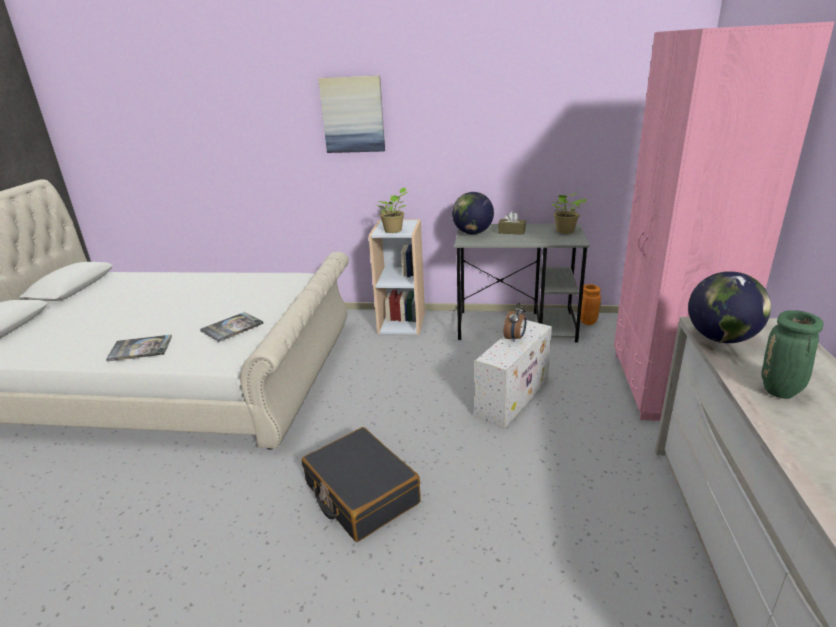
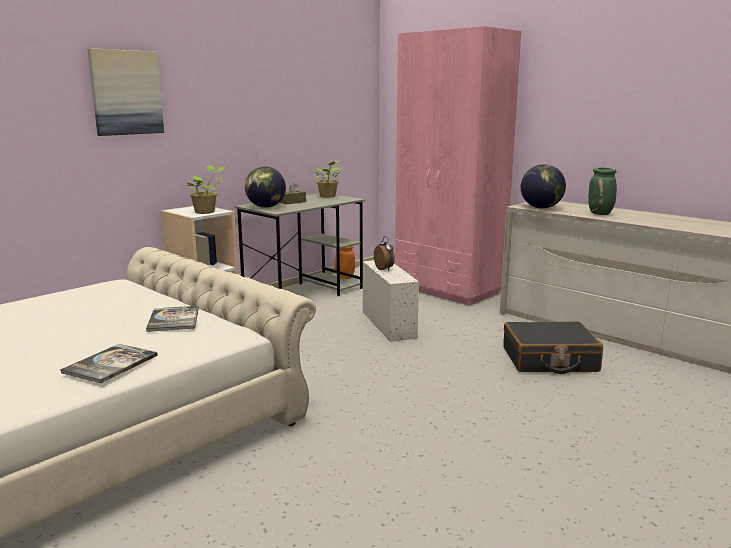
camera: 55 degrees left, 10 degrees down
(361, 493) = (415, 403): black suitcase -> black suitcase (549, 360)

